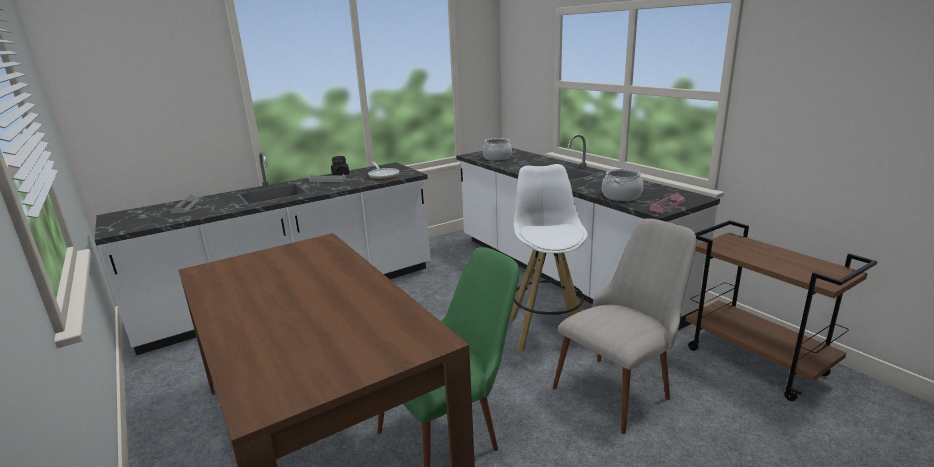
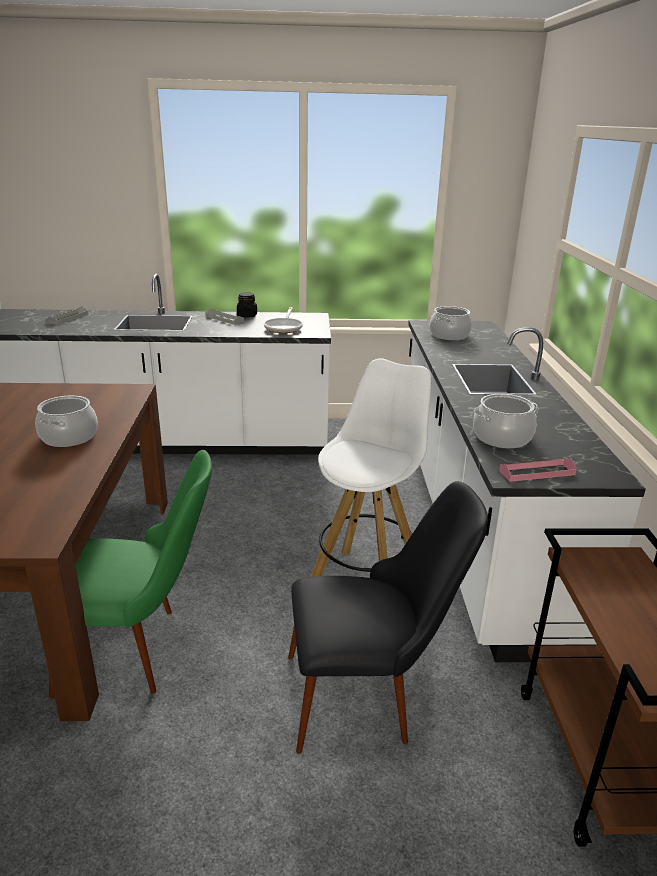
camera: 30 degrees right, 5 degrees up
(330, 280) = (69, 437): none -> cooking pot
(621, 385) = (370, 694): beige chair -> black chair

